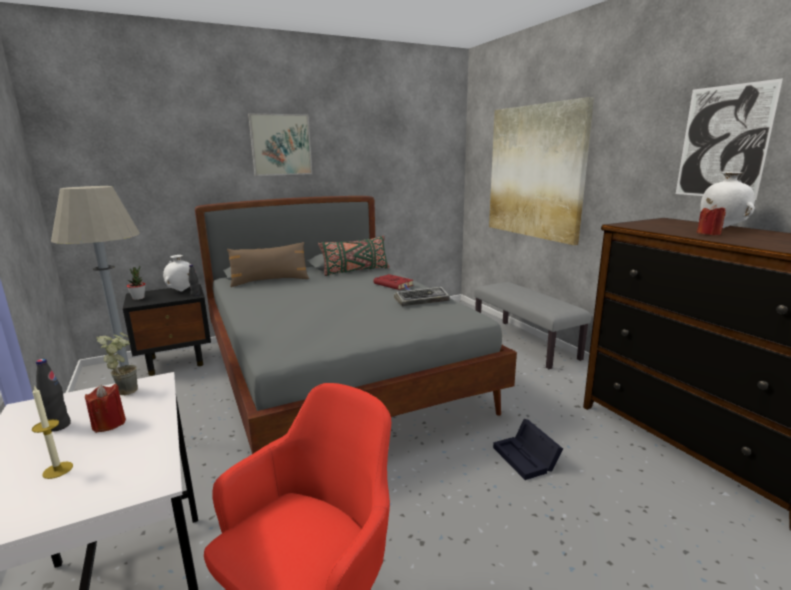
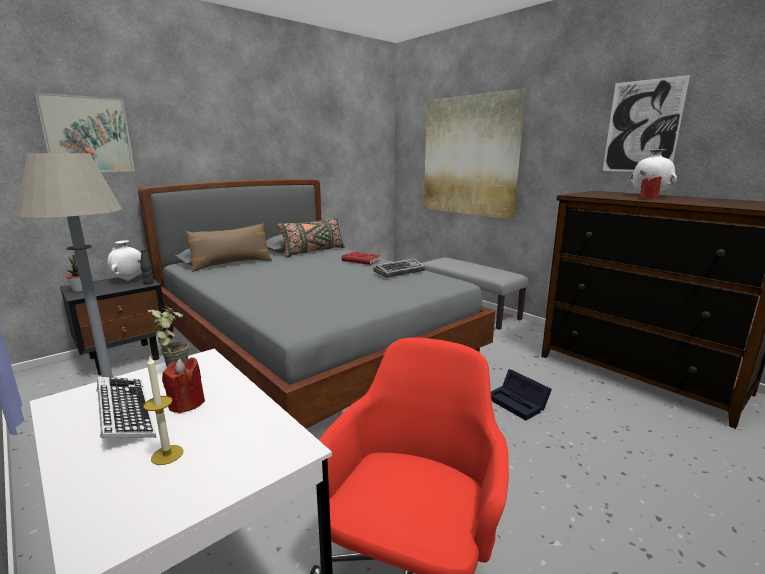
camera: 15 degrees left, 0 degrees up
(59, 426) = (124, 413): black bottle -> keyboard
(281, 145) = (227, 125): picture -> picture (87, 135)

